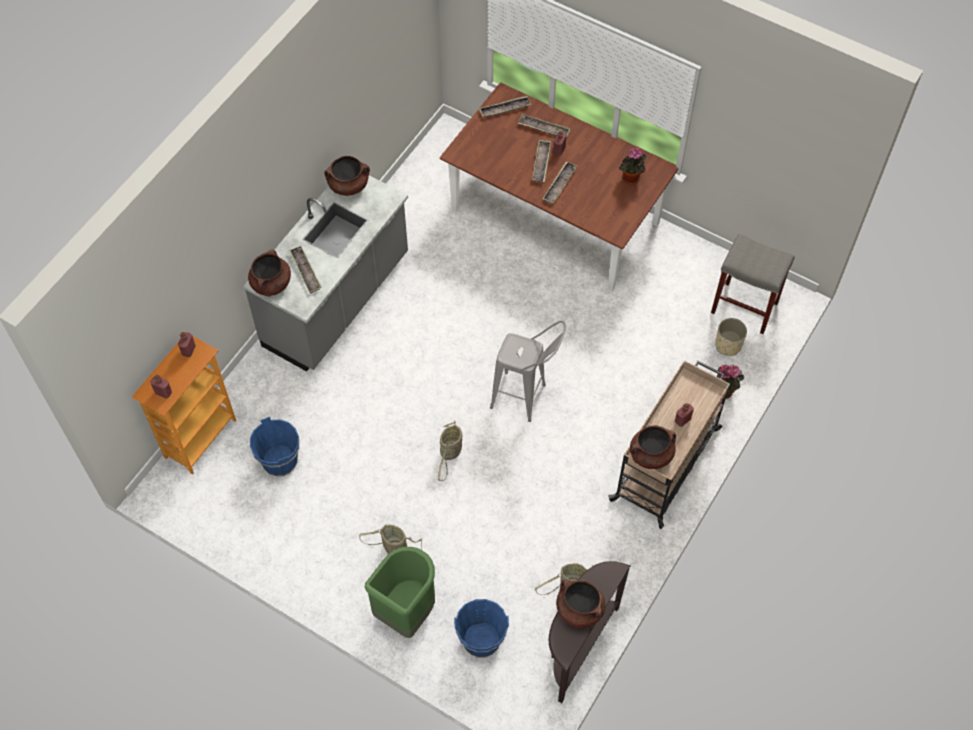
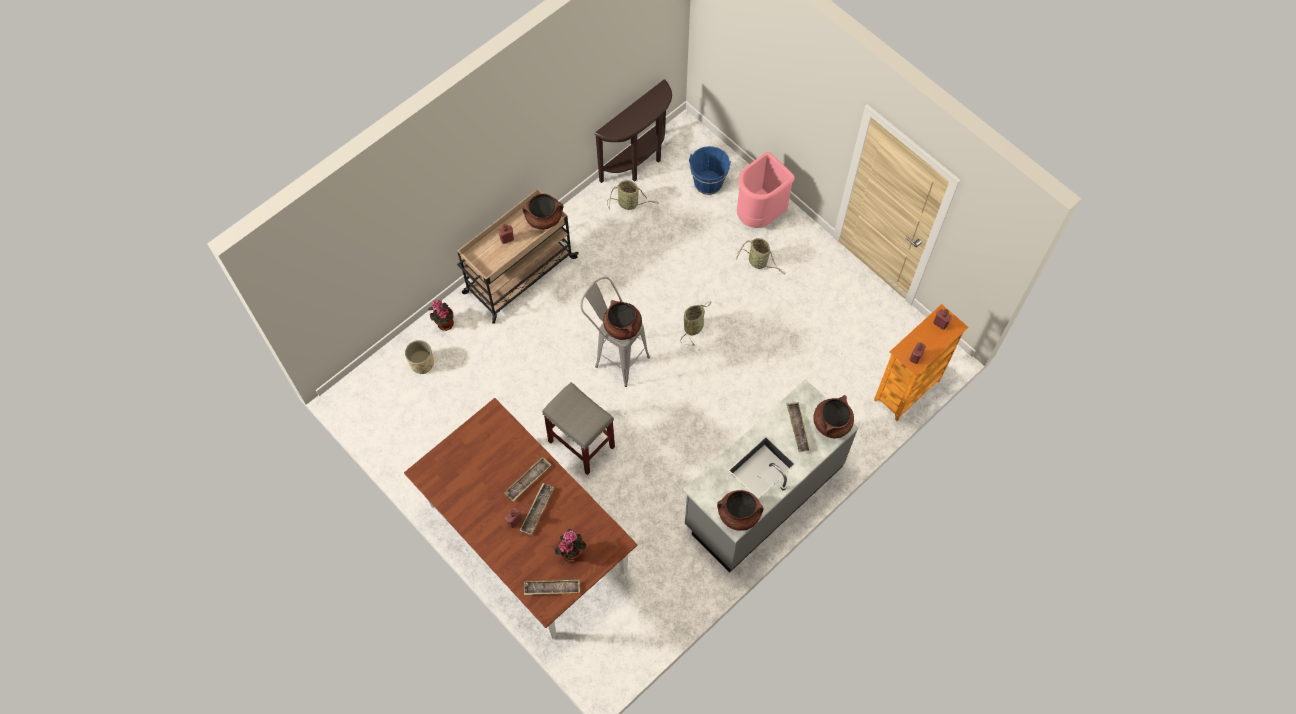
camera: 165 degrees left, 5 degrees up
(279, 461) = (840, 354): blue bucket -> none
(406, 611) = (760, 215): green trash can -> pink trash can
(544, 128) = (520, 552): tray -> none
(579, 609) = (642, 112): brown cooking pot -> brown cooking pot (623, 327)
(631, 179) = (456, 469): potted plant -> potted plant (571, 552)
(745, 307) = (389, 395): grey stool -> grey stool (580, 444)

